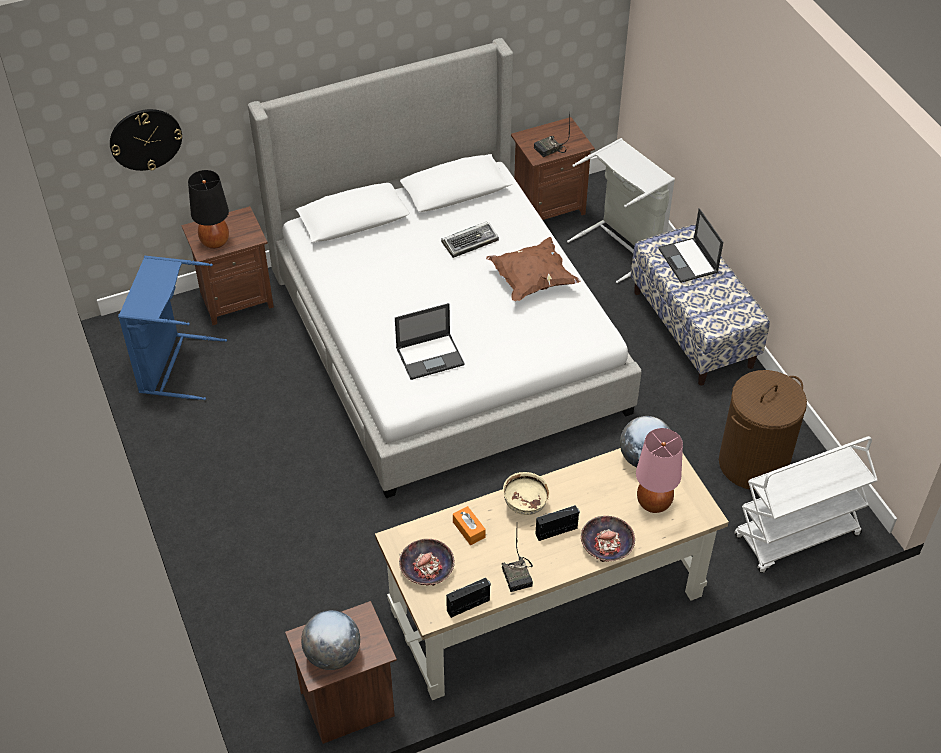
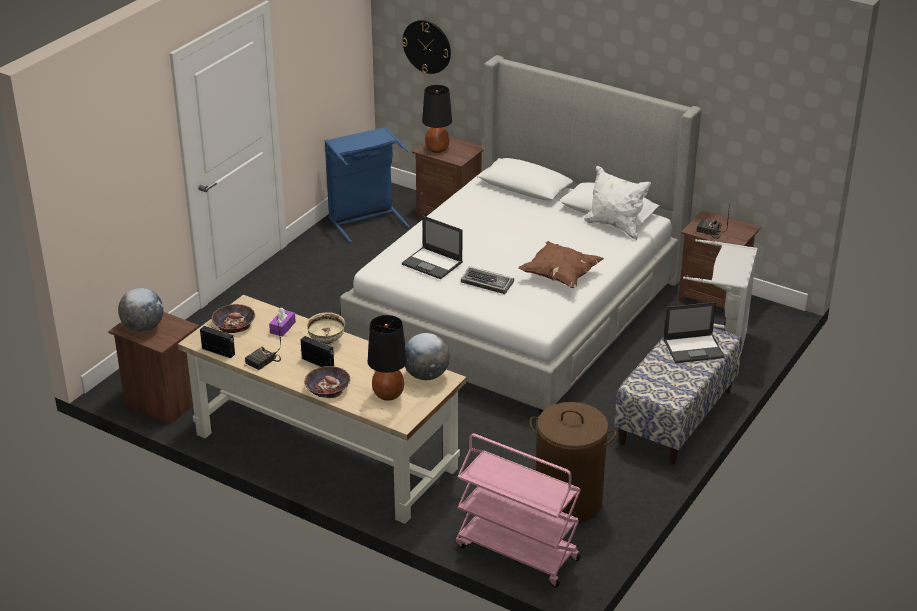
camera: 55 degrees right, 15 degrees down
(469, 529) = (282, 327): orange tissue box -> purple tissue box
(470, 242) = (565, 237): keyboard -> keyboard (488, 283)
(483, 200) = (615, 226): none -> white pillow
(654, 503) = (388, 394): pink table lamp -> black table lamp
(688, 261) = (694, 348): laptop -> laptop turned 135 degrees counterclockwise
(796, 537) = (516, 552): white cart -> pink cart

